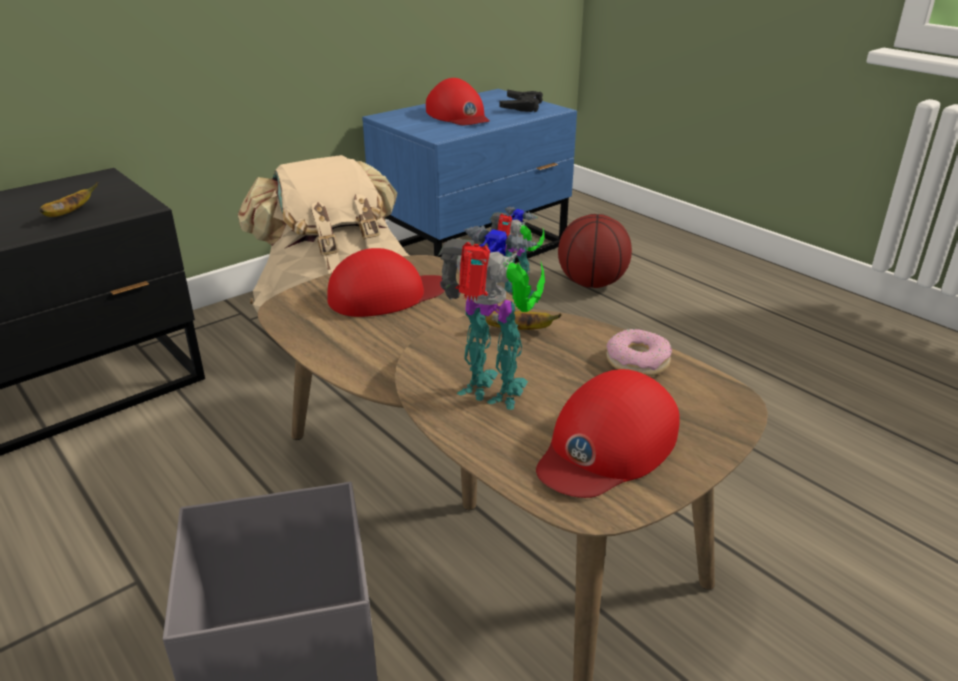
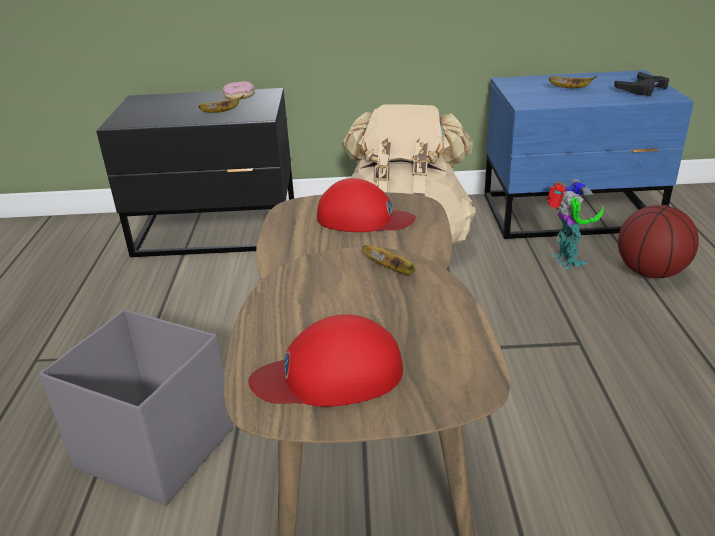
camera: 40 degrees right, 0 degrees up
(458, 115) = (570, 88): red cap -> banana
(494, 394) = (312, 307): toy robot -> none
(637, 362) = (445, 327): donut -> donut (239, 96)

